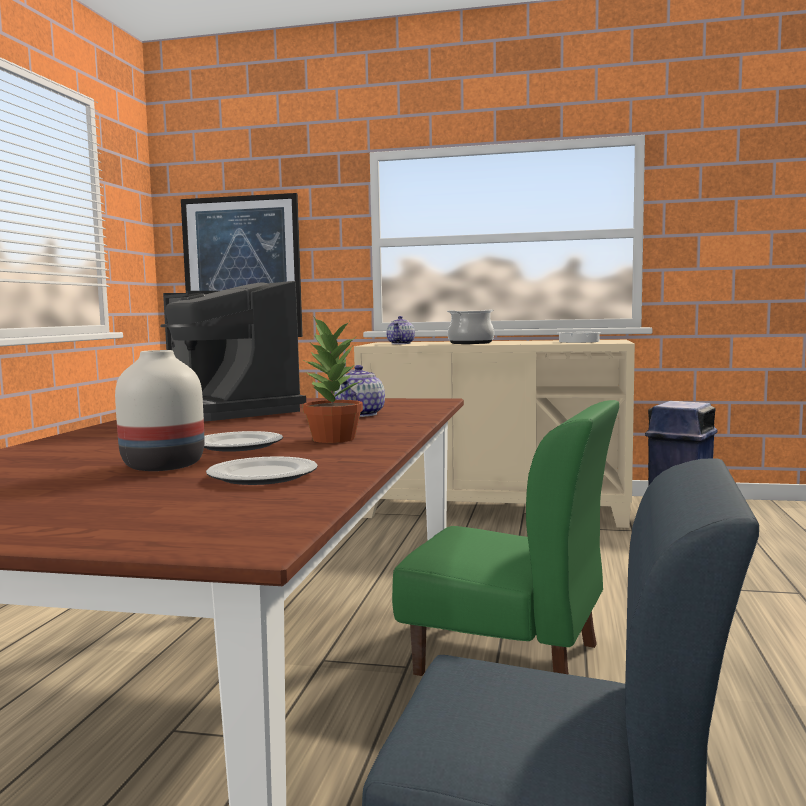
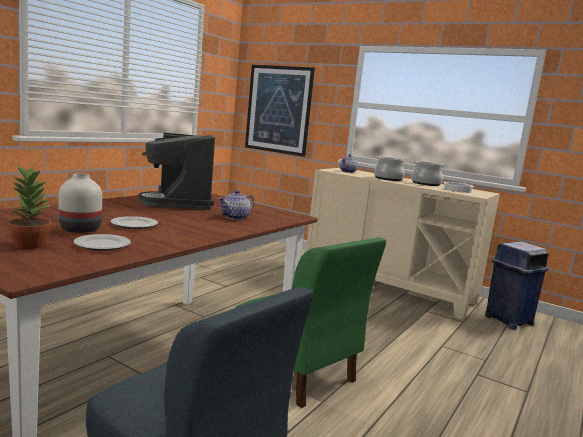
camera: 20 degrees right, 5 degrees up
(332, 439) = (182, 230): potted plant -> potted plant (29, 245)
(526, 341) = (425, 184): none -> cooking pot

